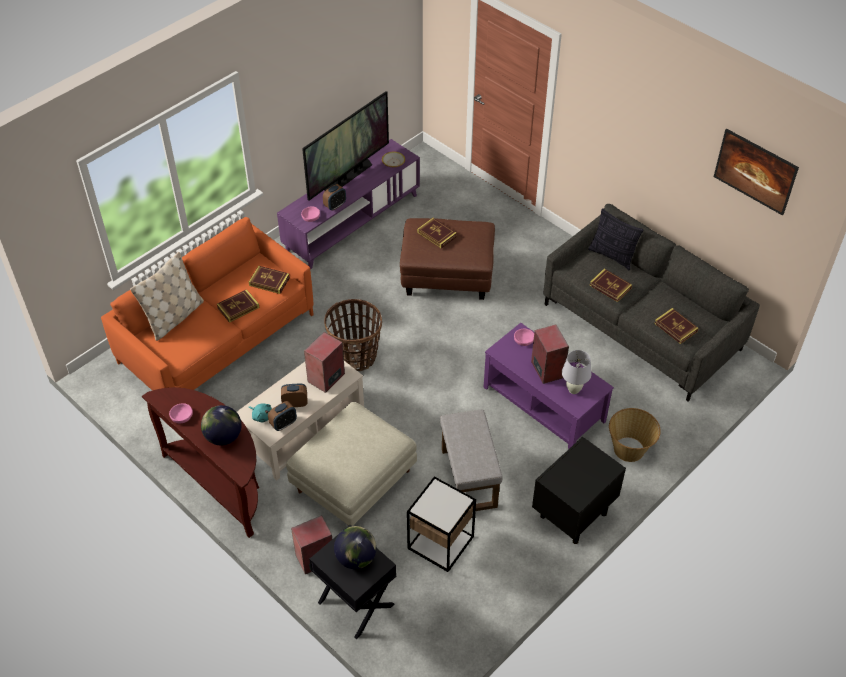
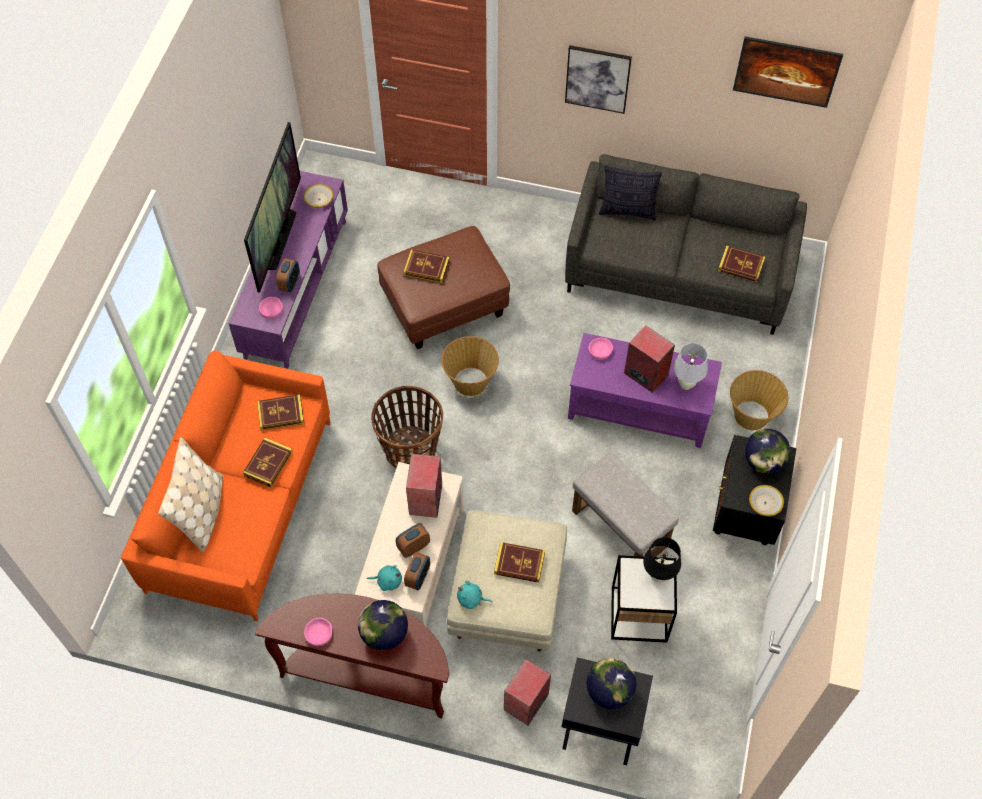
camera: 30 degrees left, 10 degrees up
(310, 456) = (471, 599): none -> turquoise plush toy
(430, 332) = (470, 381): none -> basket
(453, 504) = (658, 576): none -> black table lamp
(572, 493) = (765, 503): none -> bowl
(591, 465) = (763, 462): none -> globe
(610, 287) = (649, 248): book -> book (519, 563)
(619, 137) = (597, 78): none -> picture

